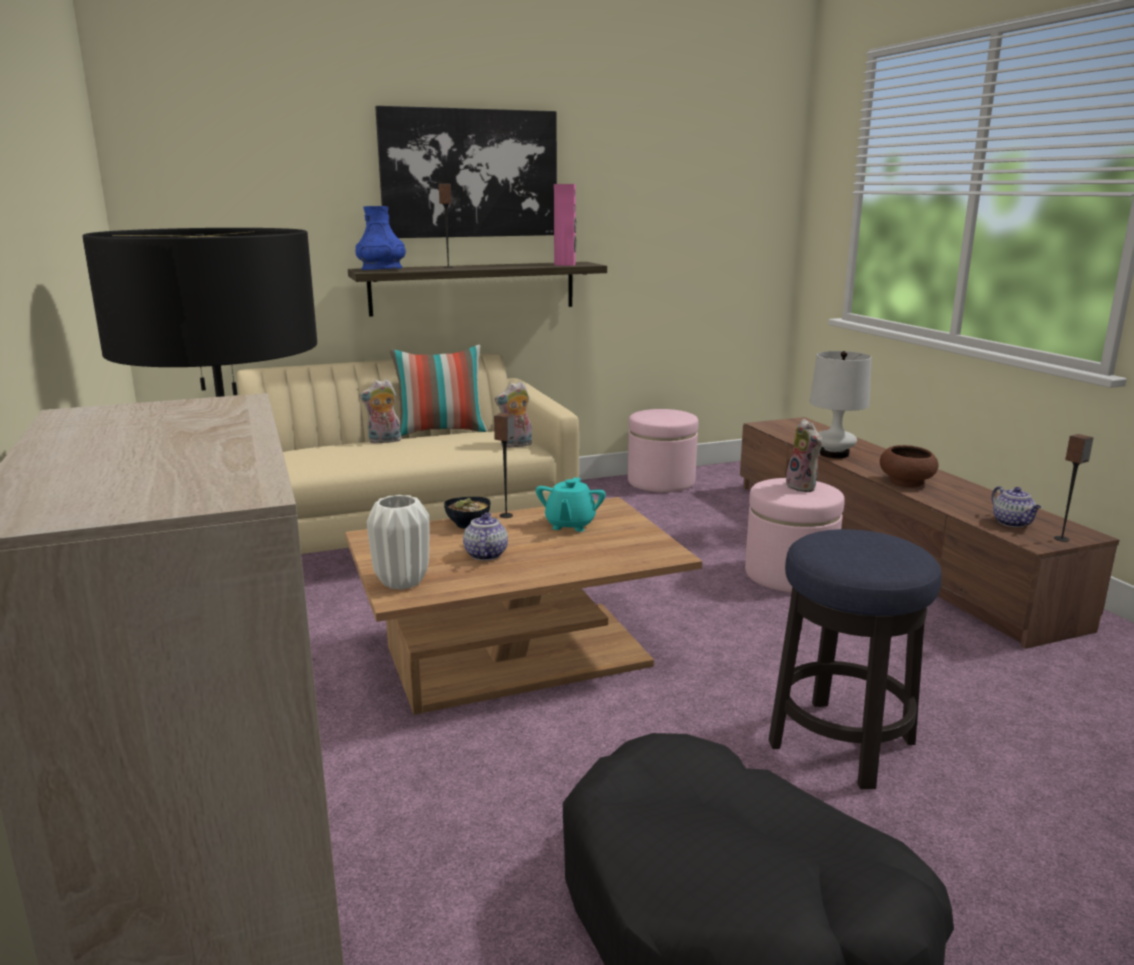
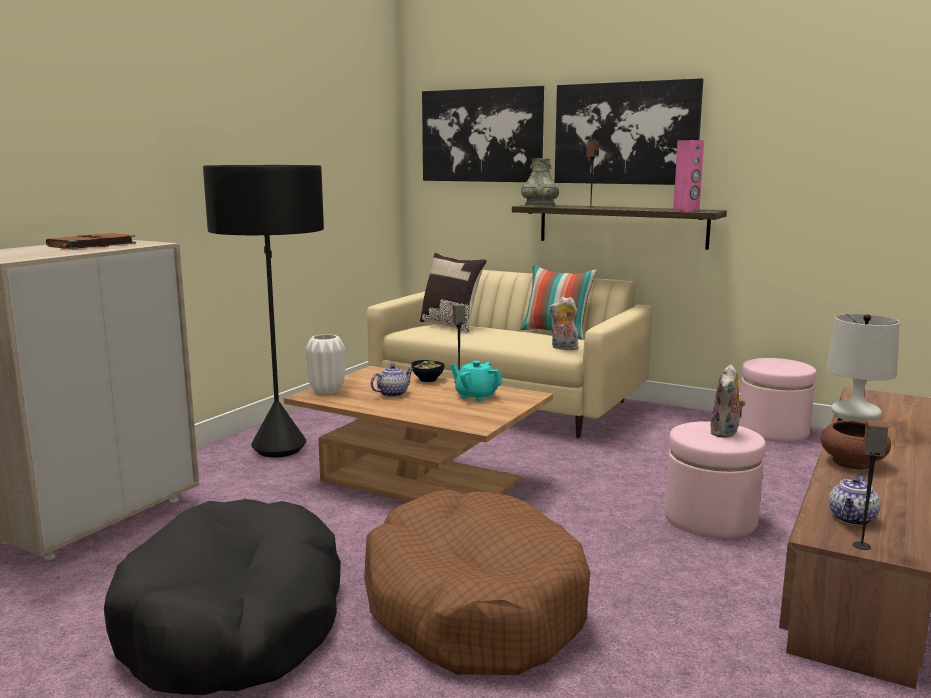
camera: 50 degrees right, 5 degrees down
(141, 429) = (91, 245): none -> brown book
(259, 172) = (481, 135): none -> picture
(325, 451) = (451, 326): none -> pillow
(382, 270) = (540, 205): blue vase -> grey vase
(384, 441) = (499, 329): plush toy -> none
(570, 525) = (475, 396): turquoise teapot -> turquoise teapot turned 60 degrees clockwise
(841, 743) = (473, 606): stool -> brown dog bed

